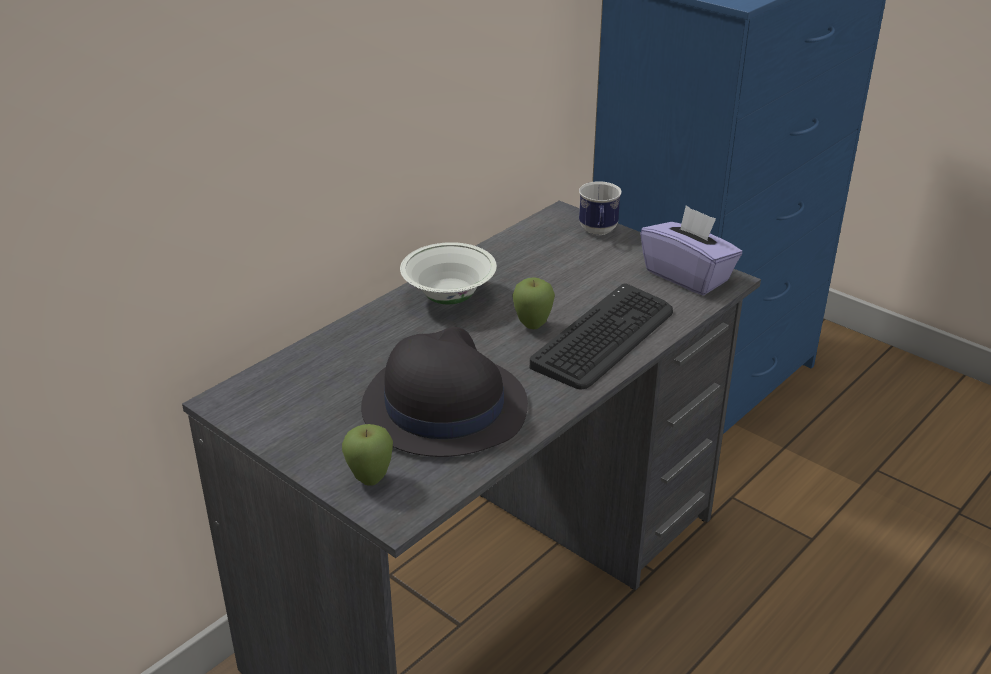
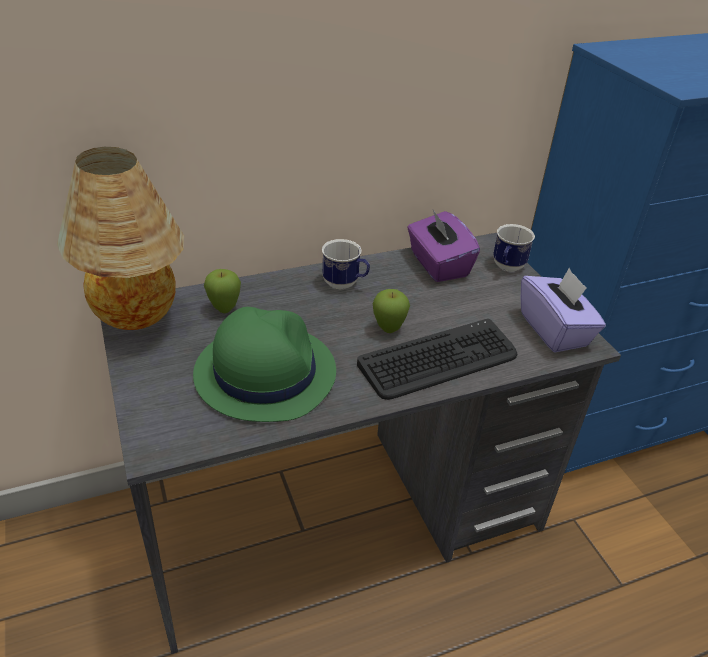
camera: 25 degrees right, 5 degrees up
(255, 407) = (138, 322): none -> table lamp
(370, 480) = (161, 412): apple -> apple (224, 309)
(443, 407) = (264, 372): black hat -> green hat
(449, 298) = (345, 284): white bowl -> mug
(528, 249) = (438, 265): none -> purple tissue box

